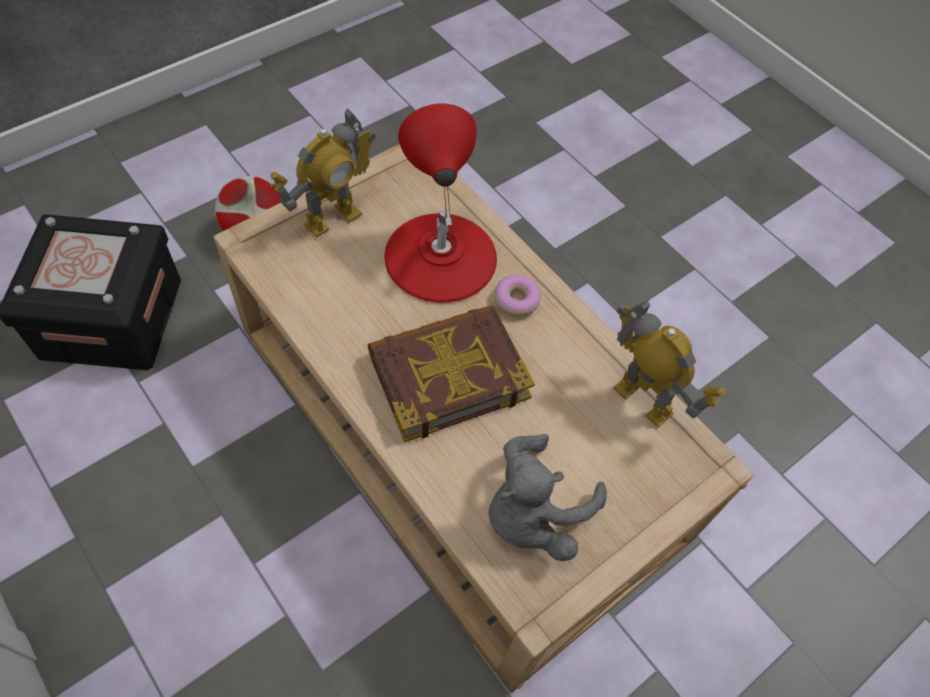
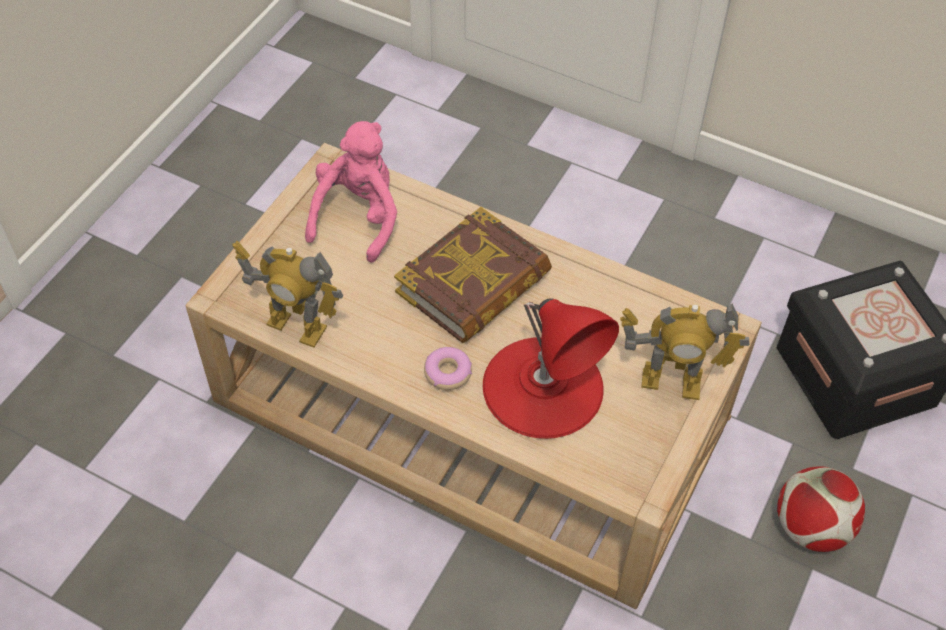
camera: 160 degrees right, 5 degrees down
(332, 218) = (671, 382): toy robot -> toy robot turned 105 degrees counterclockwise
(533, 513) = (358, 217): grey plush toy -> pink plush toy

